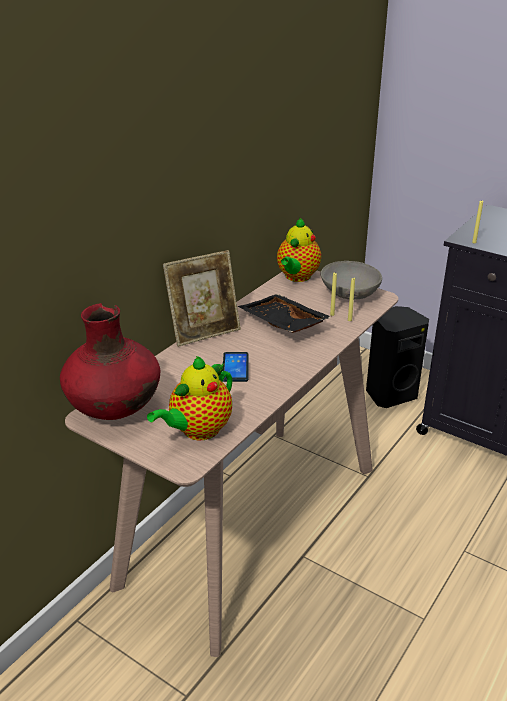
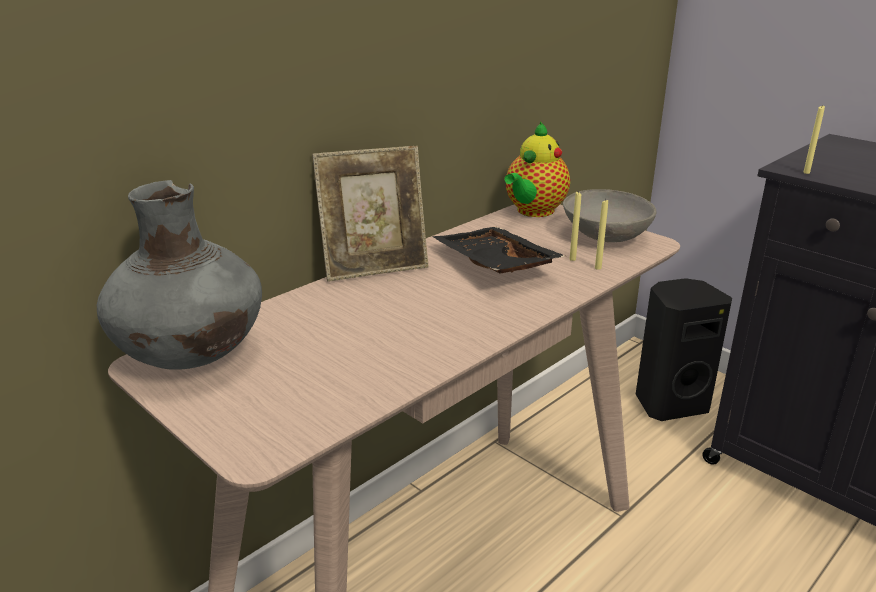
camera: 10 degrees right, 5 degrees down
(115, 409) = (192, 356): red vase -> grey vase
(198, 431) = (302, 401): teapot -> none
(235, 367) = (401, 316): phone -> none

